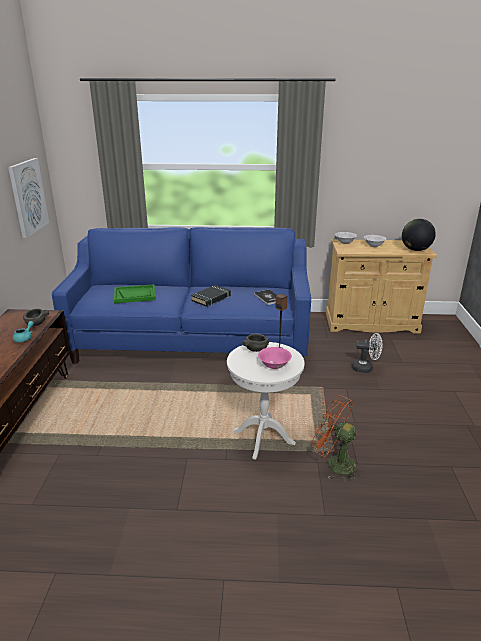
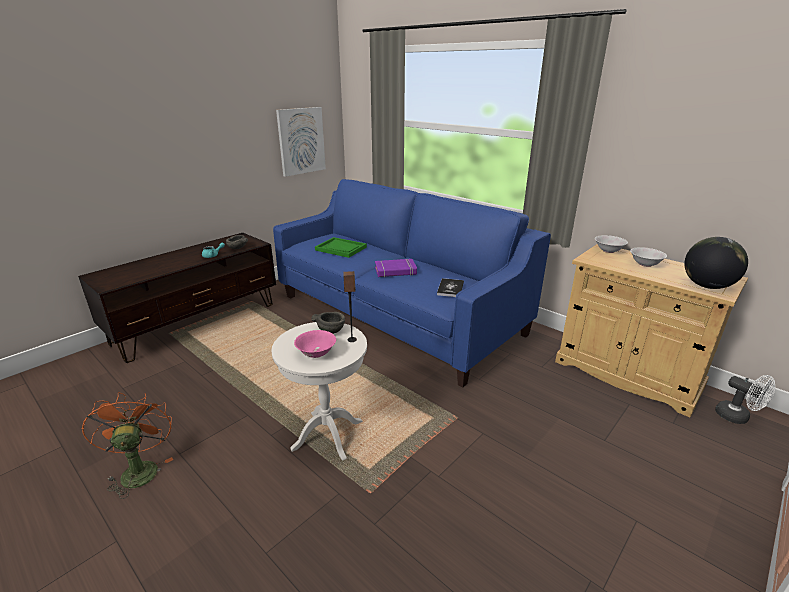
camera: 40 degrees right, 0 degrees up
(211, 298) = (395, 271): black book -> purple book
(334, 463) = (352, 506): orange fan -> orange fan (139, 469)
(366, 368) = (542, 423): white fan -> white fan (737, 417)

